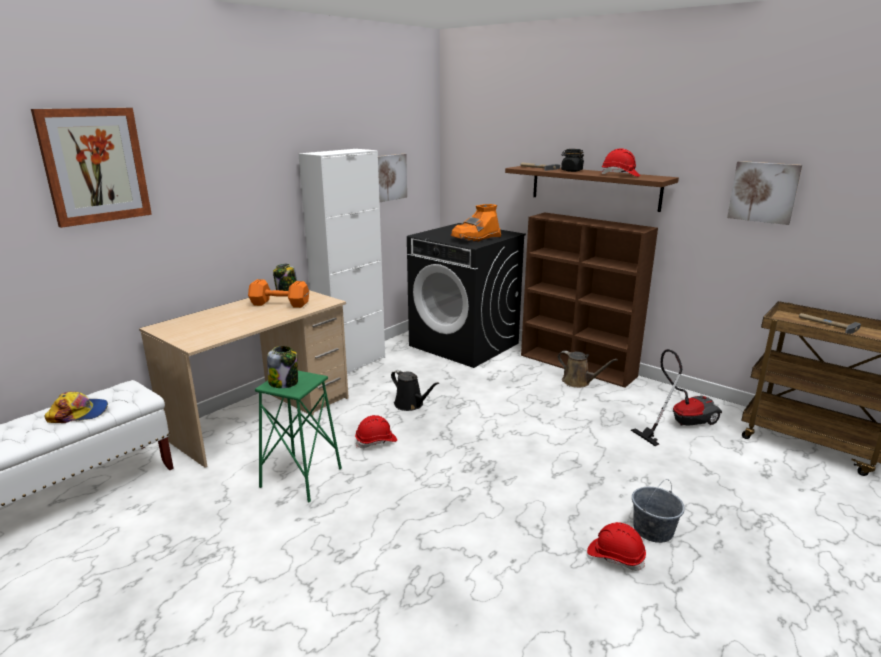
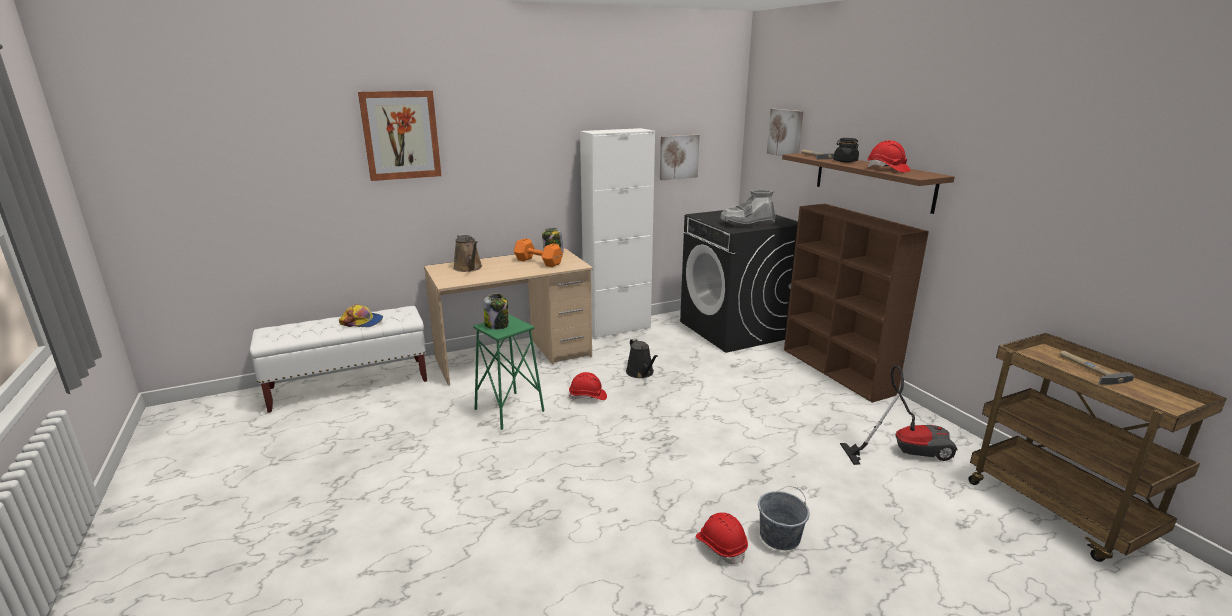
camera: 25 degrees right, 0 degrees up
(476, 239) = (747, 224): orange boot -> grey boot
(579, 382) = (824, 387): brown watering can -> brown watering can (469, 268)
(763, 192) = (1043, 201): picture -> picture (785, 133)

